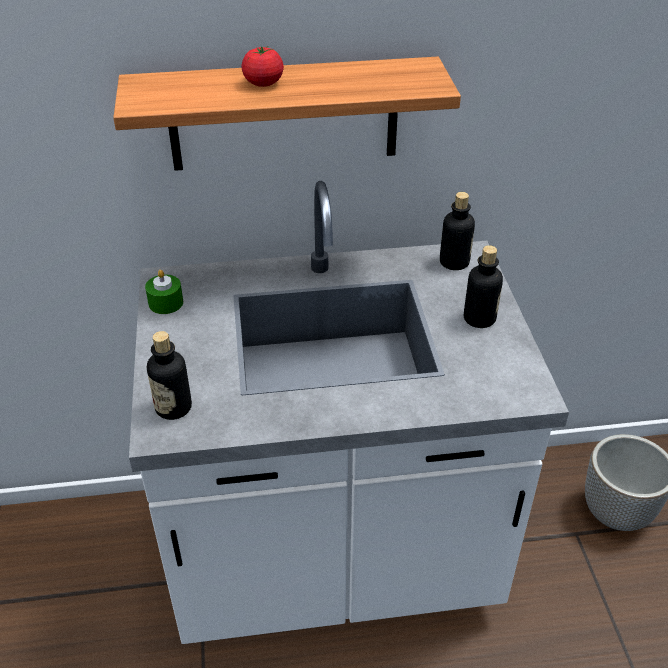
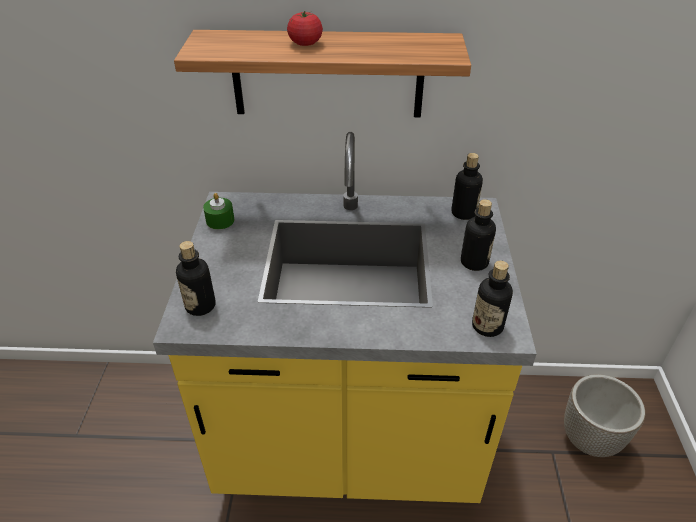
camera: 10 degrees right, 0 degrees up
(334, 560) = (348, 443): white counter -> yellow counter
(510, 389) = (487, 326): none -> bottle

